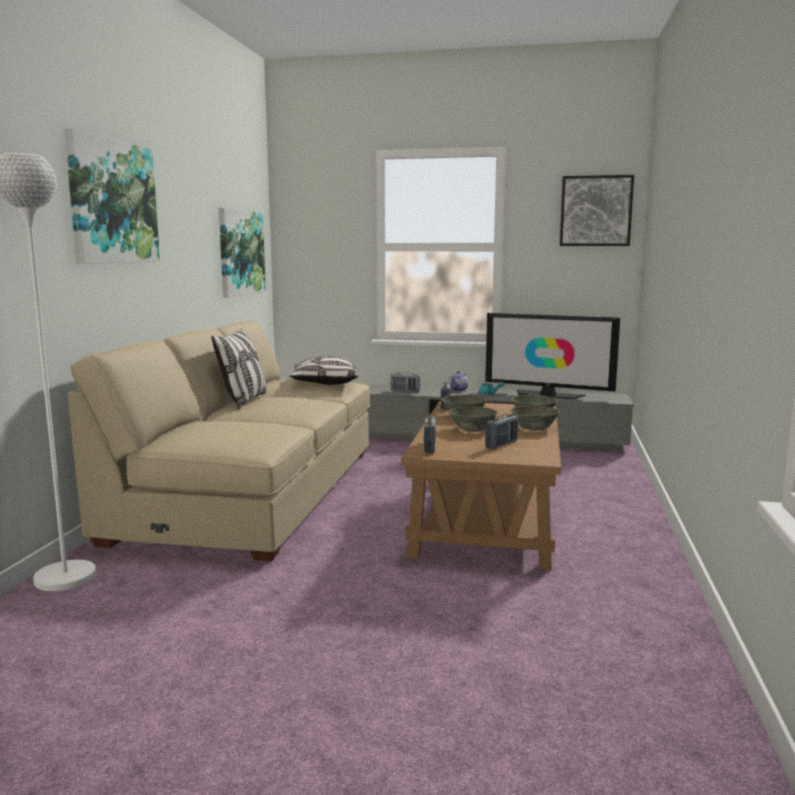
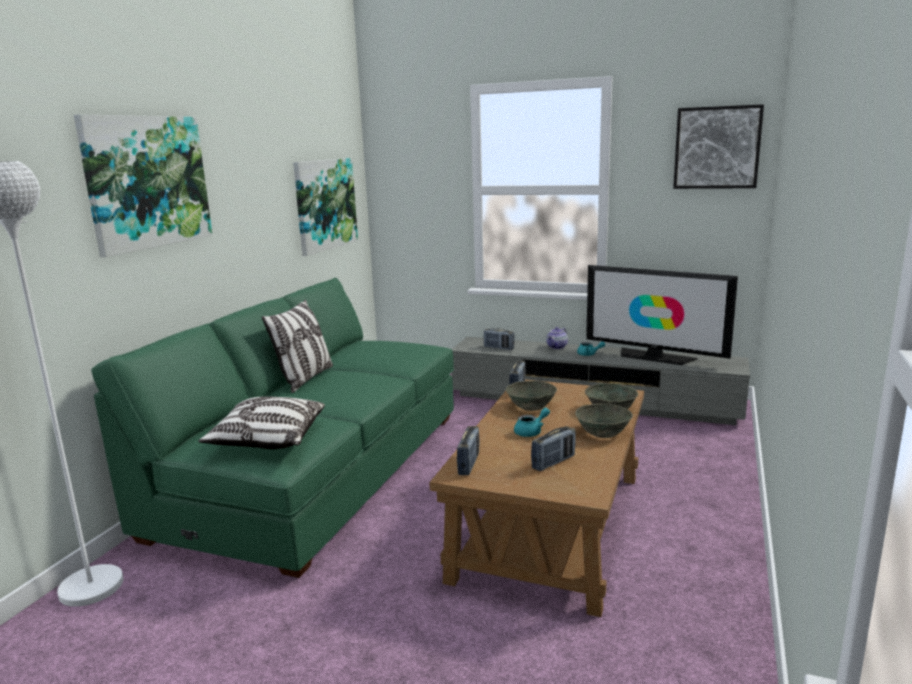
camera: 10 degrees right, 5 degrees up
(253, 492) = (317, 472): beige sofa -> green sofa
(324, 383) = (401, 350): pillow -> pillow (267, 440)
(473, 429) = (531, 432): grey bowl -> turquoise teapot

